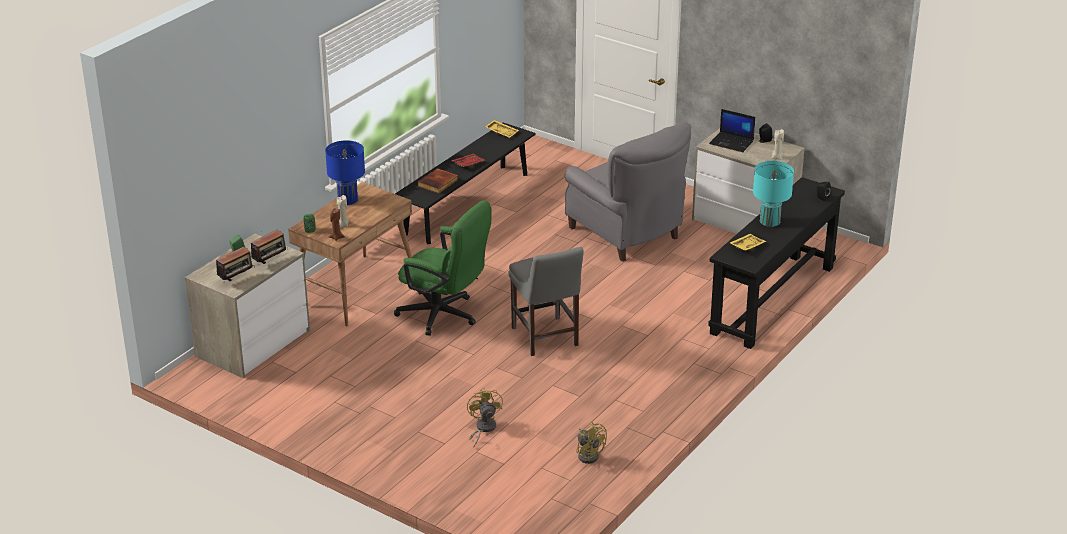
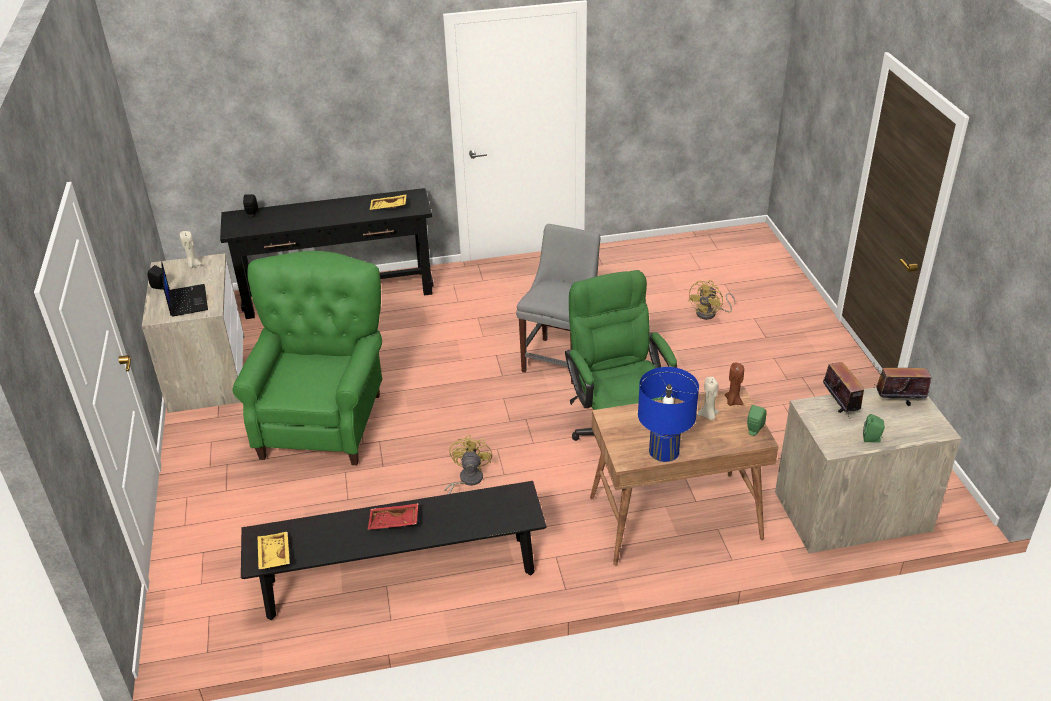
camera: 135 degrees left, 5 degrees up
(270, 262) = (840, 406): radio -> radio turned 75 degrees clockwise
(438, 183) = (470, 510): book -> none
(589, 454) = (655, 261): yellow fan -> yellow fan (466, 480)
(627, 235) = (324, 421): grey armchair -> green armchair
(770, 221) = (329, 216): turquoise table lamp -> none

